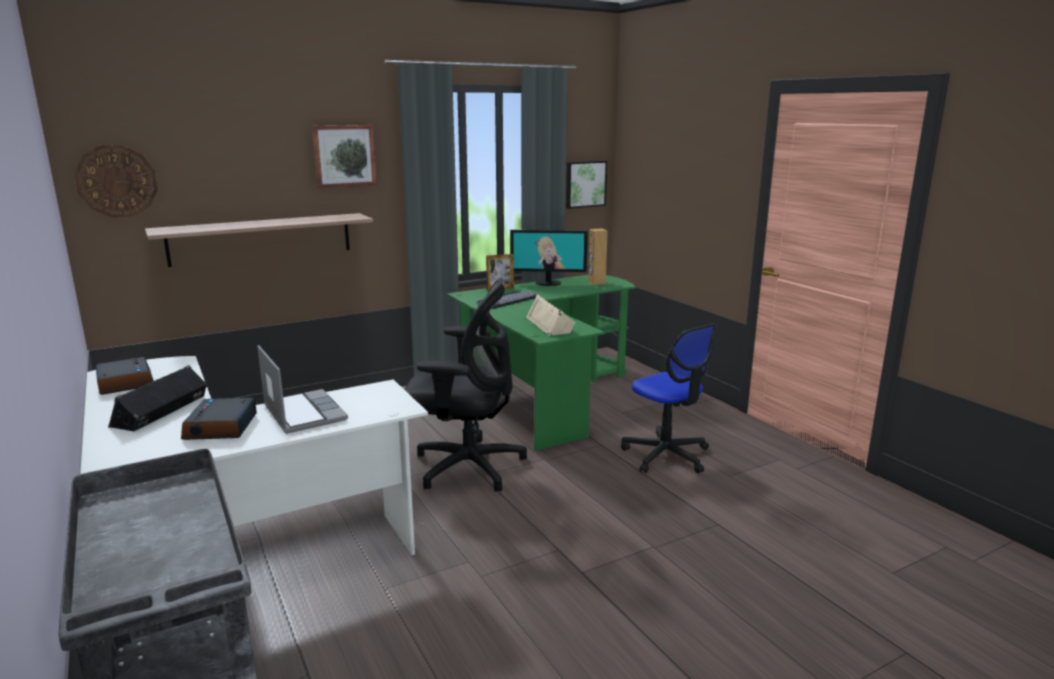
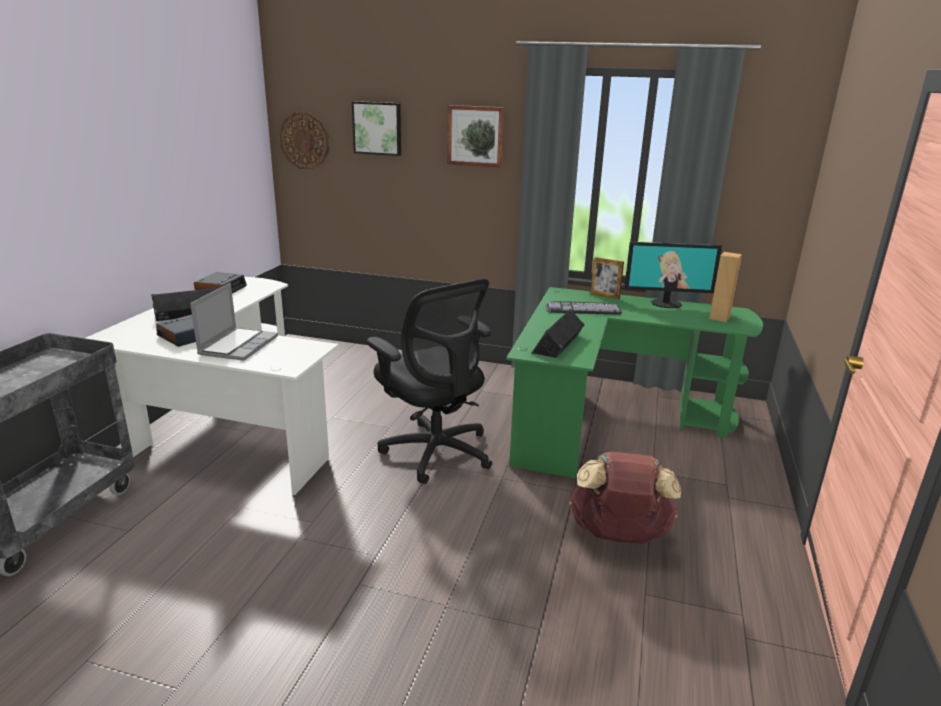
camera: 45 degrees right, 5 degrees up
(261, 239) = (399, 202): shelf -> none
(548, 283) = (666, 303): monitor -> monitor turned 45 degrees counterclockwise
(550, 324) = (559, 344): beige speaker -> black speaker
(585, 184) = (763, 196): picture -> picture (377, 128)
(666, 455) = (618, 535): office chair -> brown backpack

